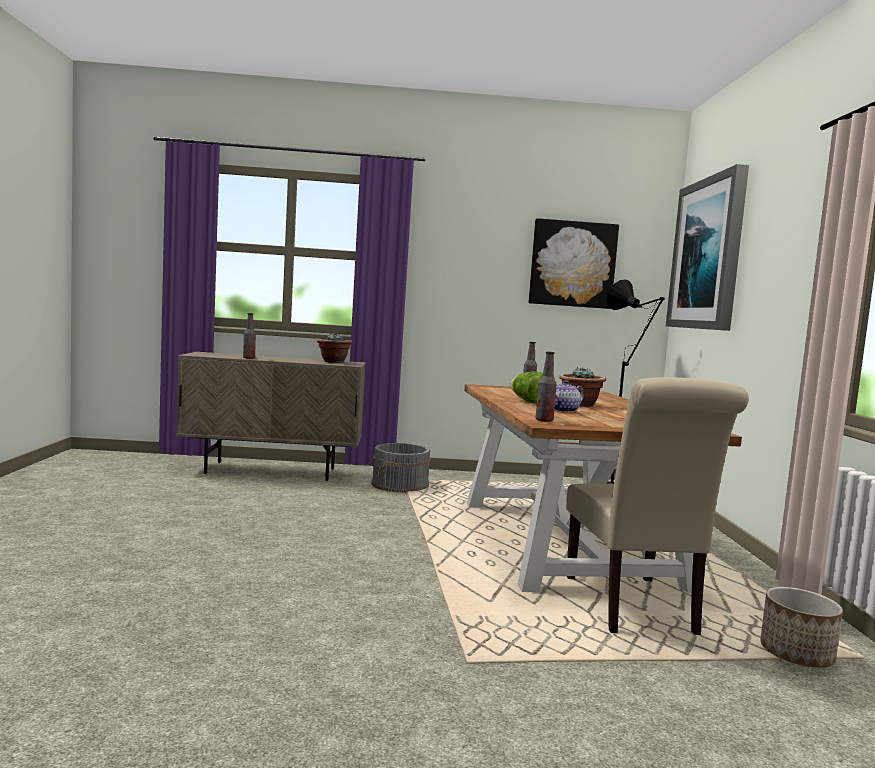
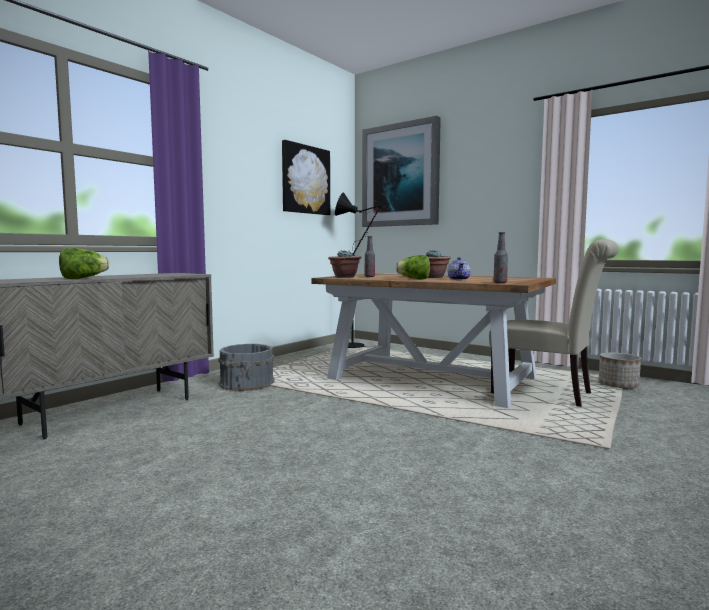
camera: 50 degrees left, 0 degrees up
(248, 358) = (83, 278): bottle -> lettuce
(333, 362) = (163, 274): potted plant -> potted plant (344, 277)

